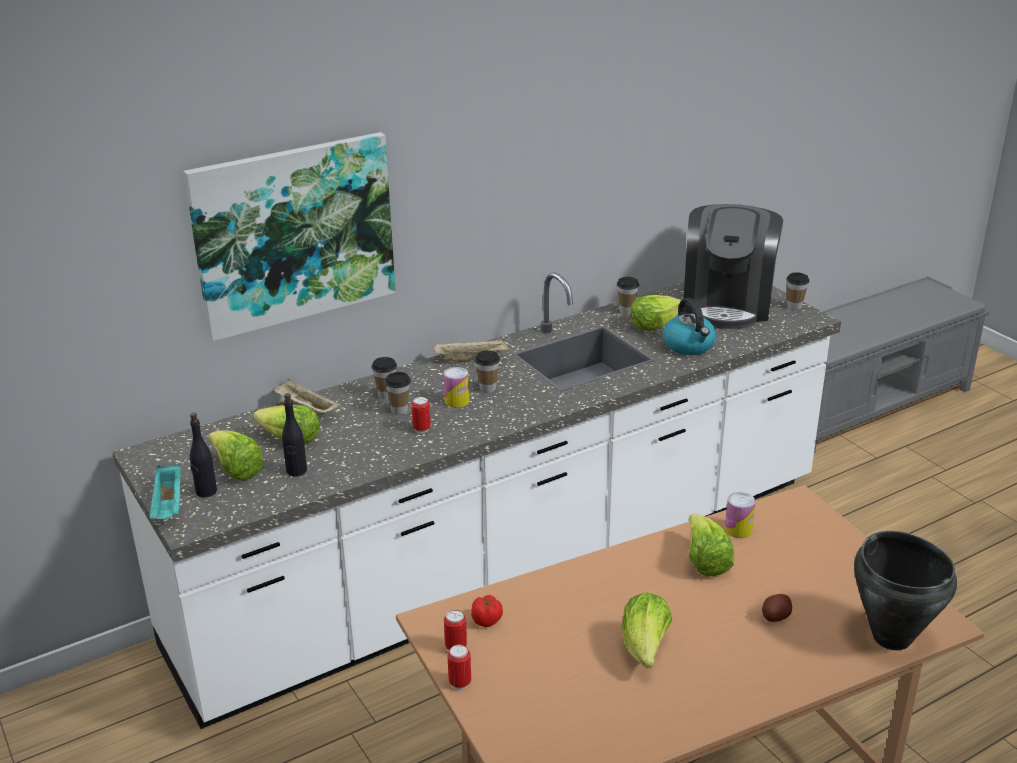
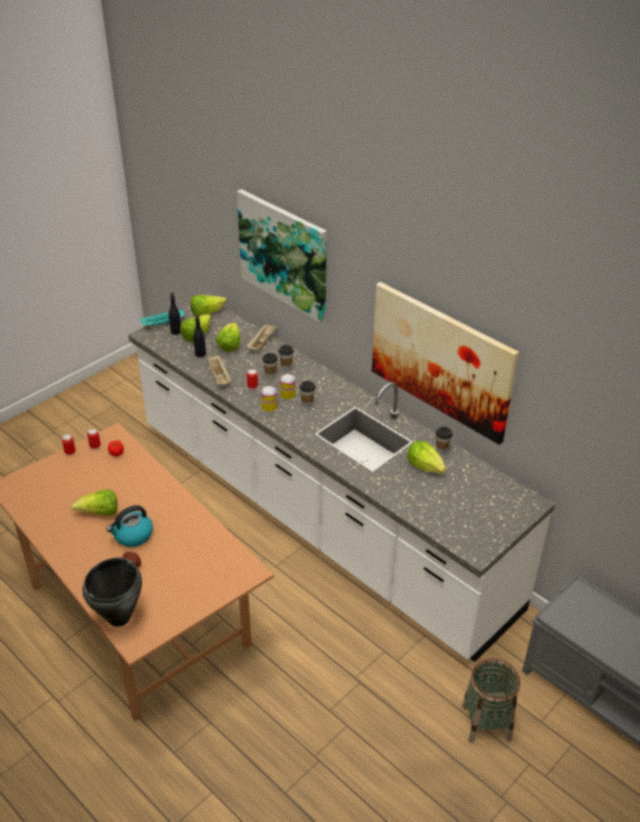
camera: 75 degrees right, 10 degrees up
(472, 359) = (341, 391): beige tray -> beige tray (219, 377)
(580, 203) = (441, 360): none -> picture
(689, 346) = (400, 487): kettle -> kettle (132, 535)
(705, 561) = (179, 531): lettuce -> lettuce (206, 313)
(727, 305) = (478, 502): coffee machine -> none
(738, 529) = (214, 543): can -> can (269, 406)
(794, 306) = (494, 542): cup -> none
(879, 492) = (486, 722): none -> basket

